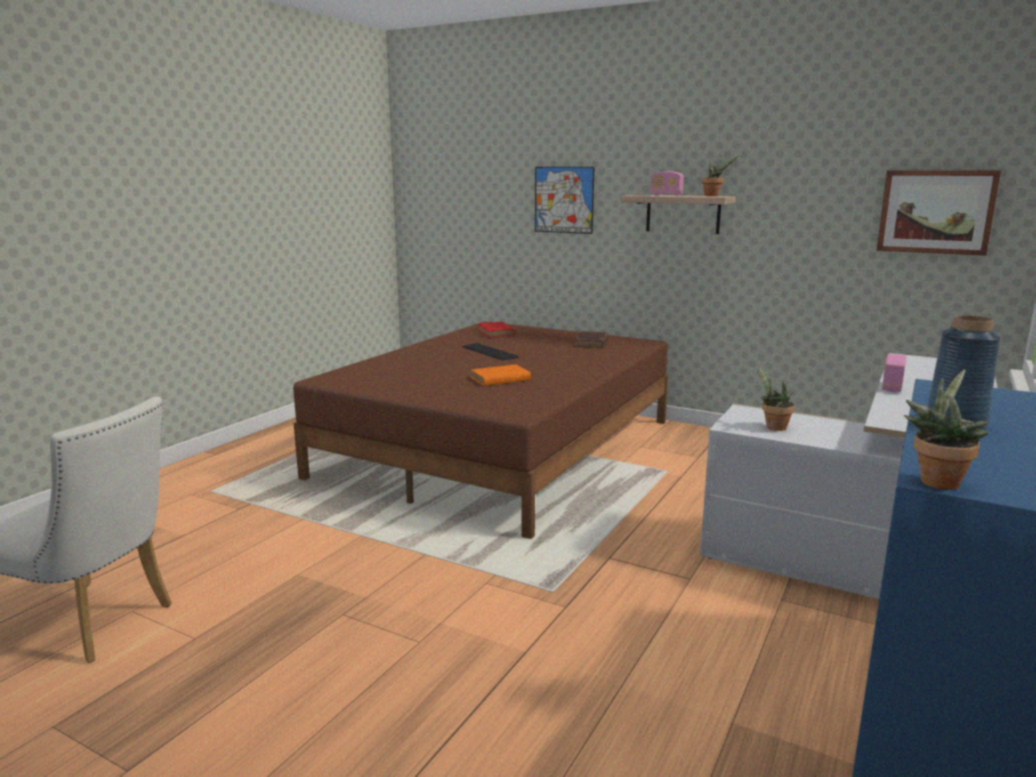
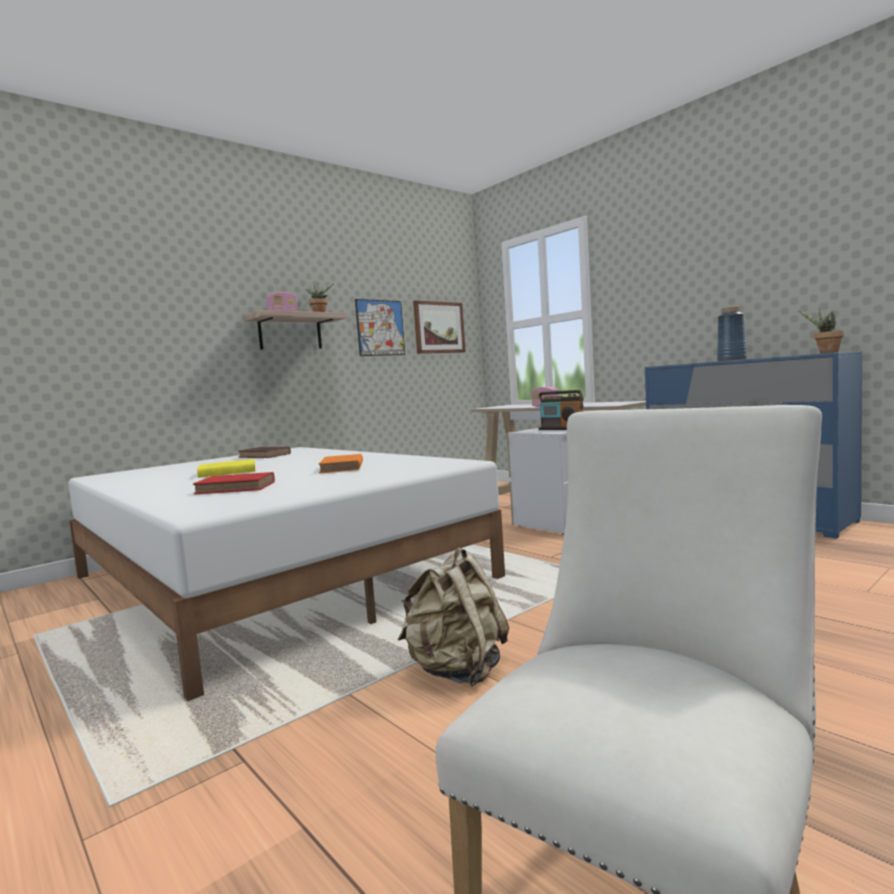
camera: 70 degrees left, 10 degrees down
(331, 546) = (457, 671): none -> beige backpack
(489, 352) = (226, 472): keyboard -> yellow book
(496, 332) = (145, 473): red book -> red book (238, 488)
(501, 448) = (274, 577): brown bed -> white bed
(564, 200) = (164, 320): picture -> picture (380, 328)
(773, 427) = (562, 429): potted plant -> radio

